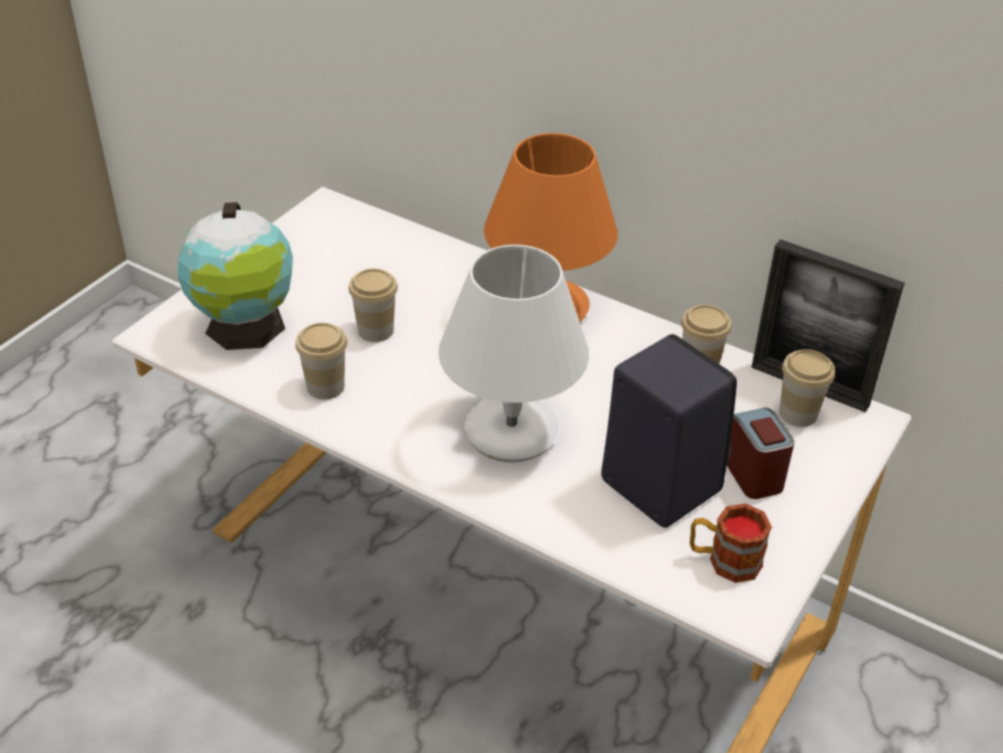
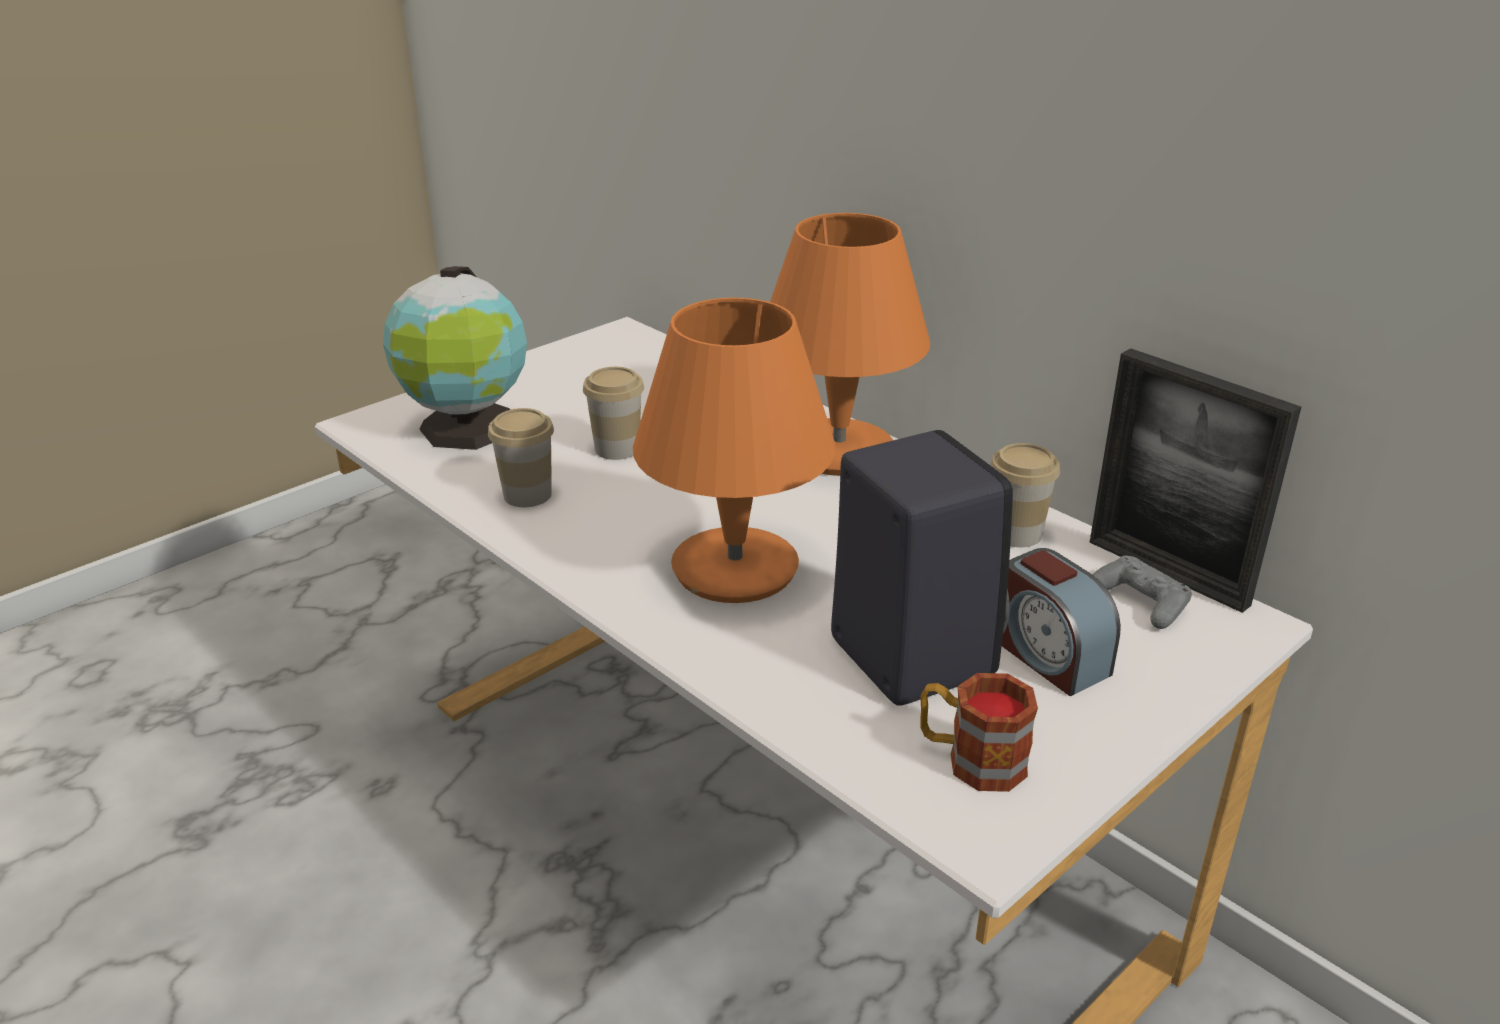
camera: 15 degrees right, 10 degrees down
(511, 431) = (734, 569): white table lamp -> orange table lamp
(751, 470) = (1050, 657): alarm clock -> alarm clock turned 150 degrees clockwise
(798, 413) = (1140, 601): cup -> grey game controller

